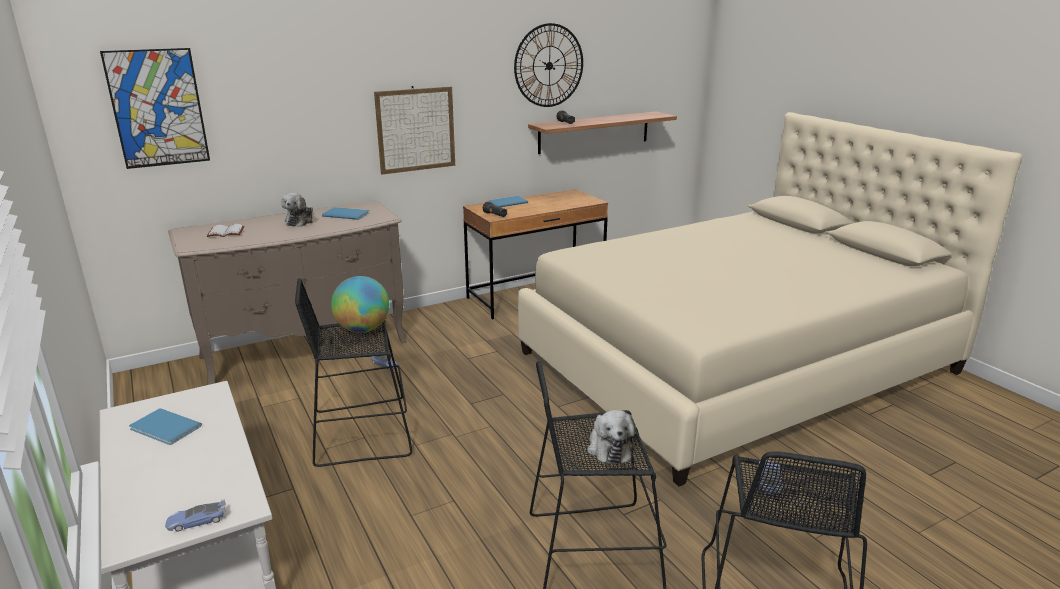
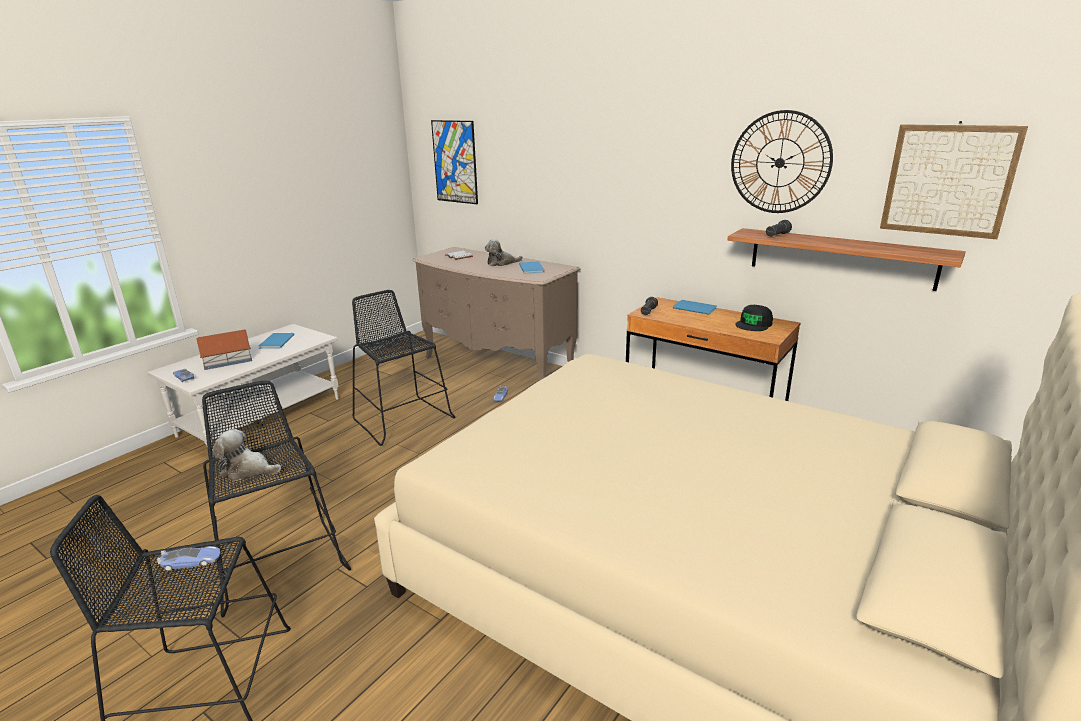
camera: 65 degrees right, 0 degrees up
(180, 476) = (227, 360): none -> toy house
(363, 329) = (407, 343): globe -> none
(415, 128) = (620, 209): picture -> picture (949, 178)
(564, 198) = (754, 324): none -> black cap
(609, 447) = (248, 470): plush toy -> plush toy turned 45 degrees clockwise

